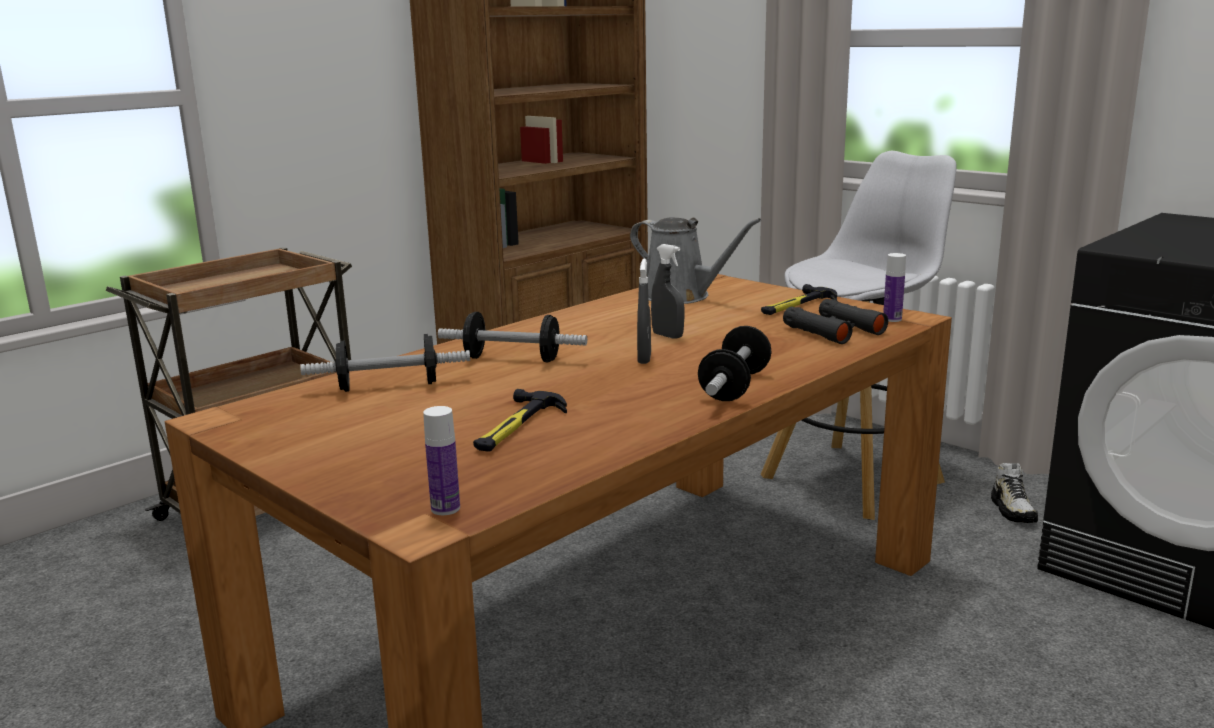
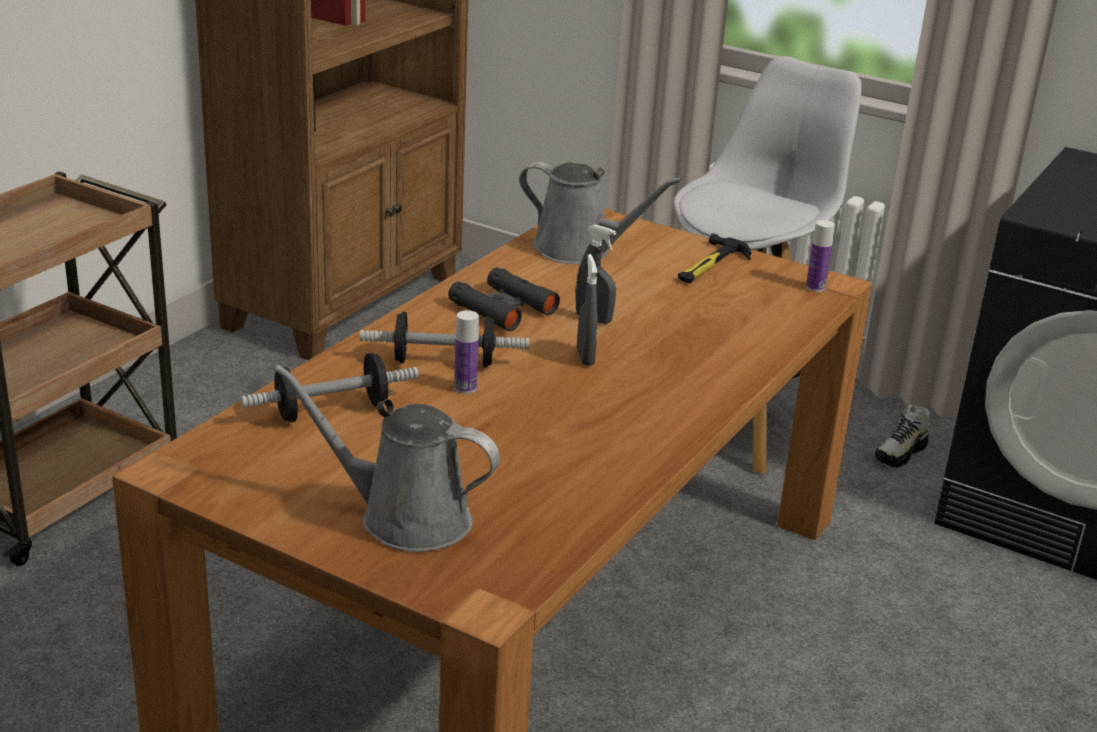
camera: 15 degrees left, 10 degrees up
(395, 458) = (404, 518): none -> grey watering can
(445, 508) = (495, 581): bottle -> bottle (465, 388)
(516, 426) = (504, 466): hammer -> none
(735, 386) = (695, 398): dumbbell -> none
(833, 330) = (762, 307): black binoculars -> black binoculars (503, 308)
(1013, 510) = (900, 453): shoe -> shoe turned 60 degrees clockwise

